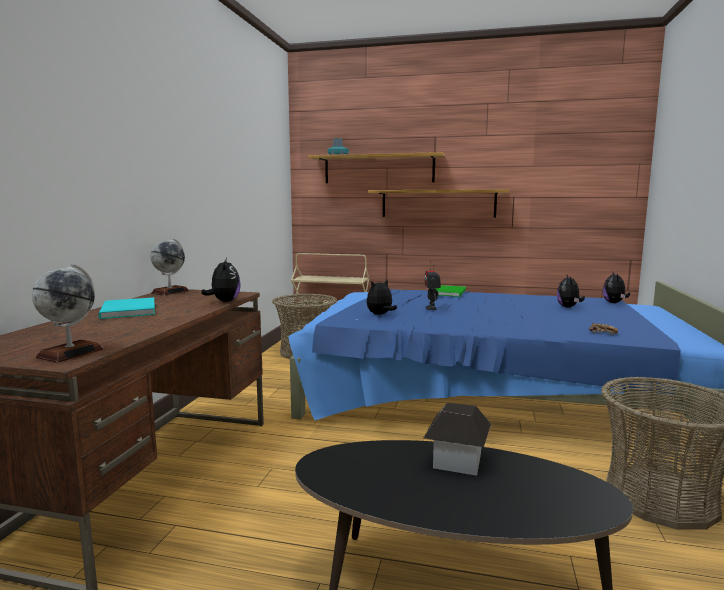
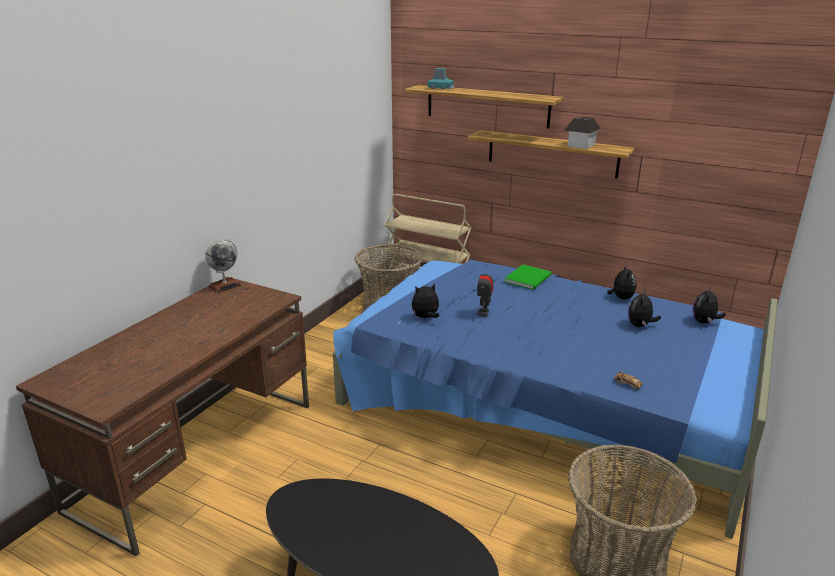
camera: 15 degrees right, 15 degrees up
(70, 353) = (111, 394): globe -> none
(126, 311) = (174, 323): turquoise book -> none
(224, 301) = (260, 314): plush toy -> plush toy (621, 298)
(457, 460) = (393, 516): toy house -> toy house (581, 145)

